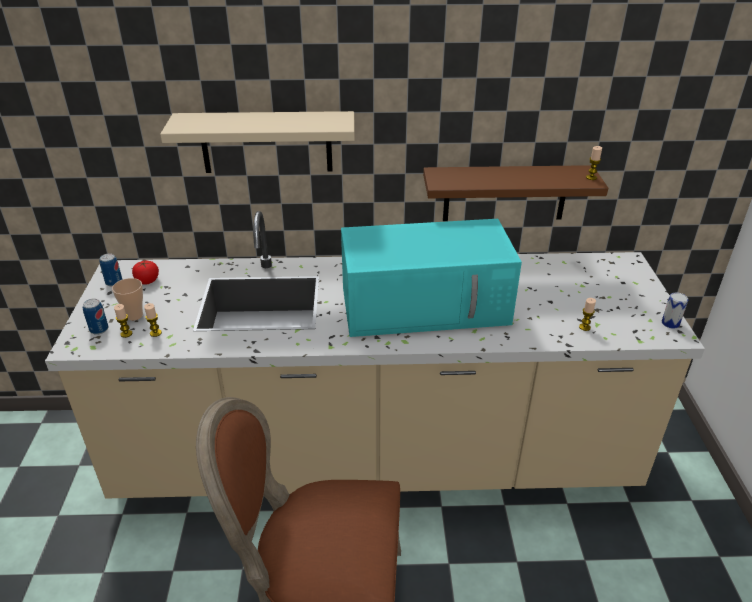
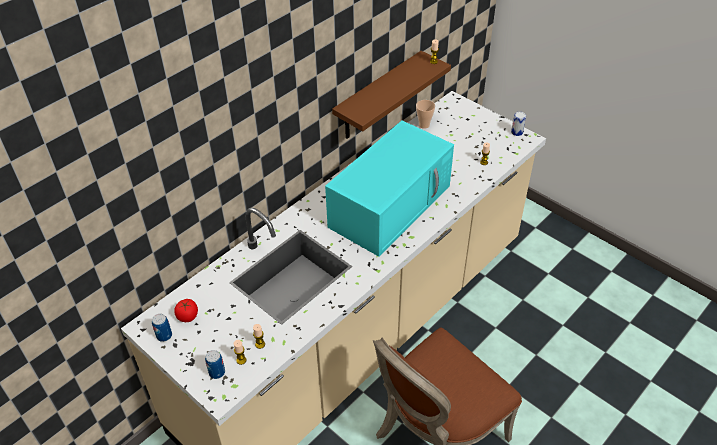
camera: 45 degrees left, 10 degrees up
(134, 315) = (224, 345): cup -> cup (424, 125)
(266, 142) = (232, 151): beige shelf -> none

